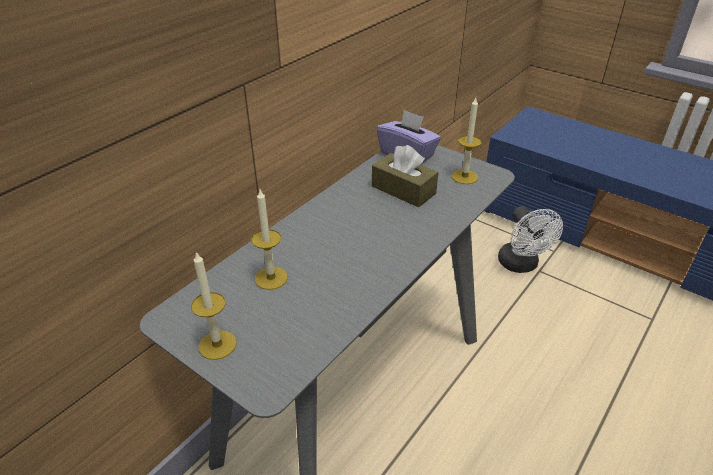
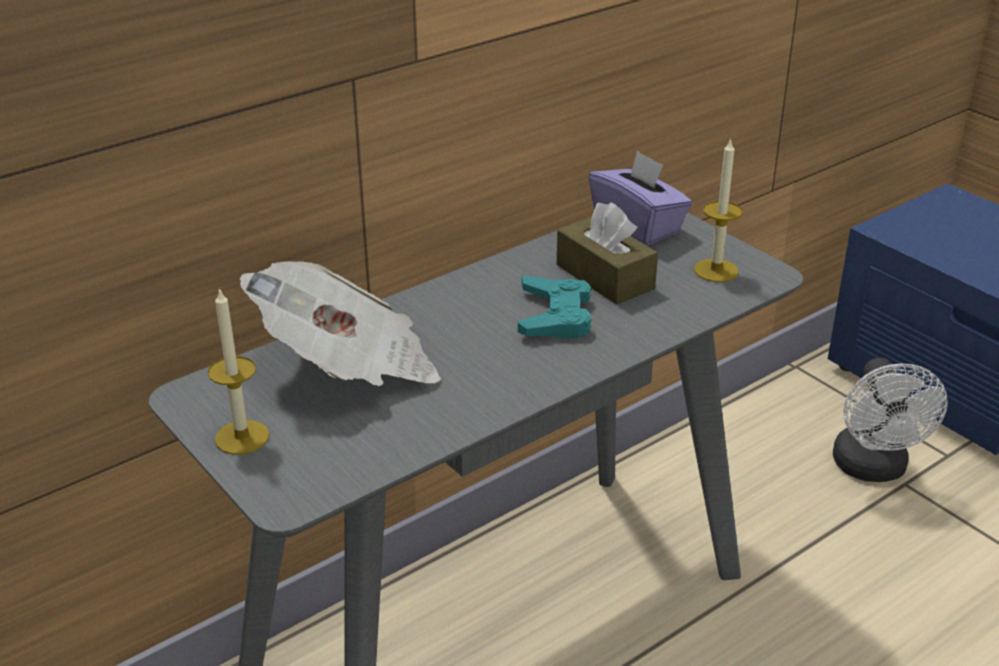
camera: 15 degrees right, 5 degrees down
(271, 278) = (349, 367): candle -> newspaper
(385, 220) = (555, 316): none -> turquoise game controller

